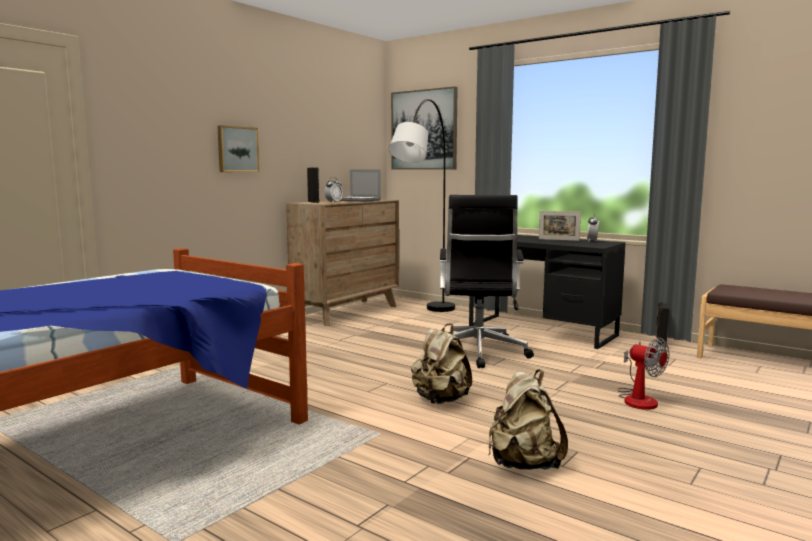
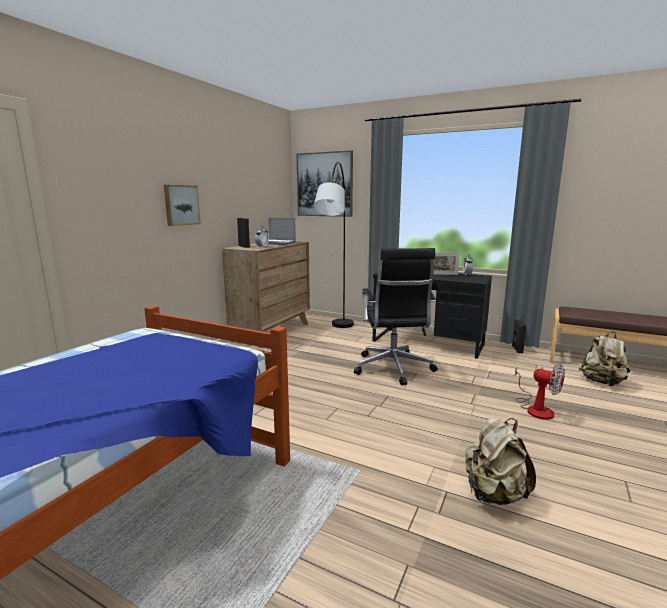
camera: 10 degrees left, 5 degrees up
(441, 400) = (390, 424): beige backpack -> beige backpack (602, 382)

